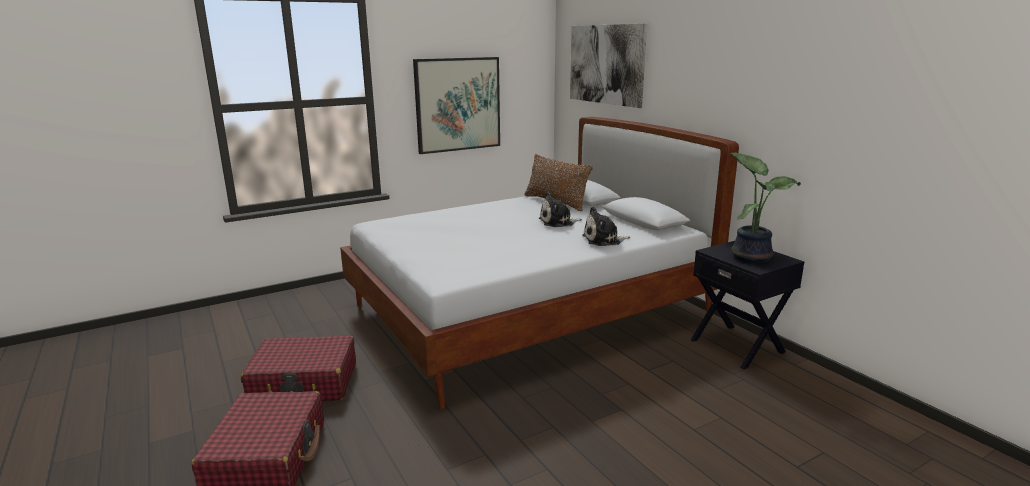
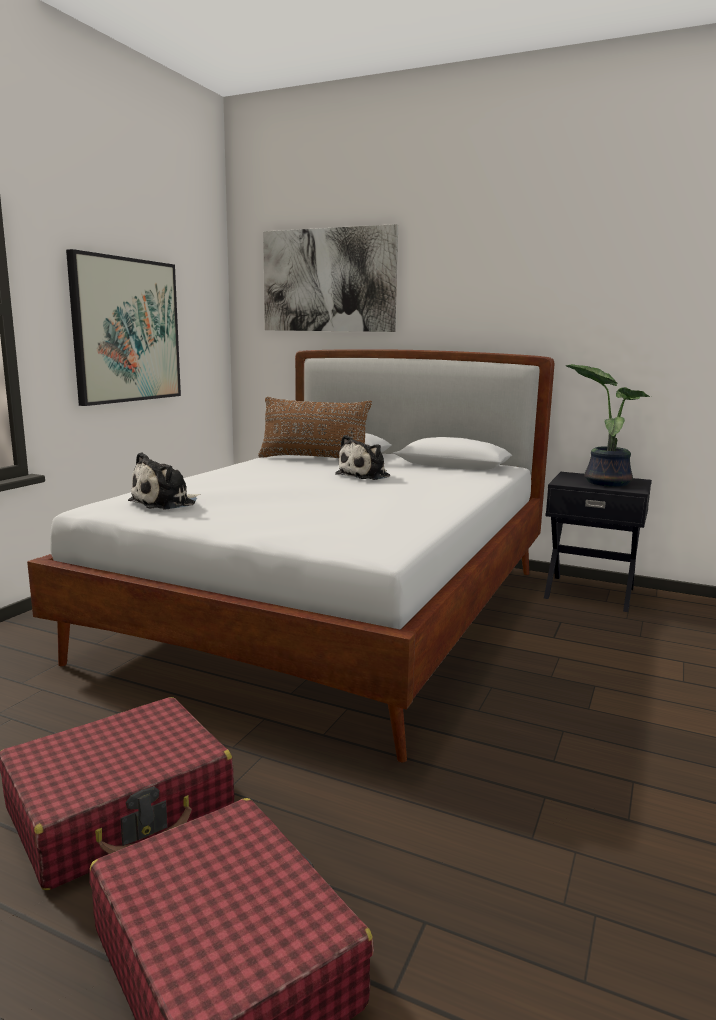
camera: 35 degrees left, 5 degrees down
(603, 240) = (458, 484): plush toy -> plush toy (166, 503)

